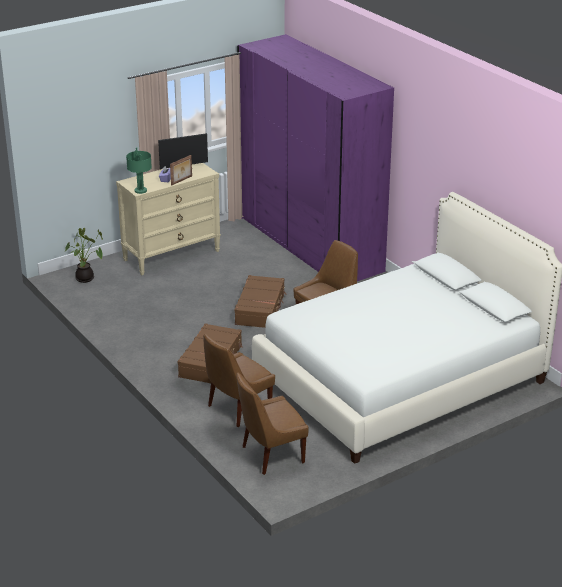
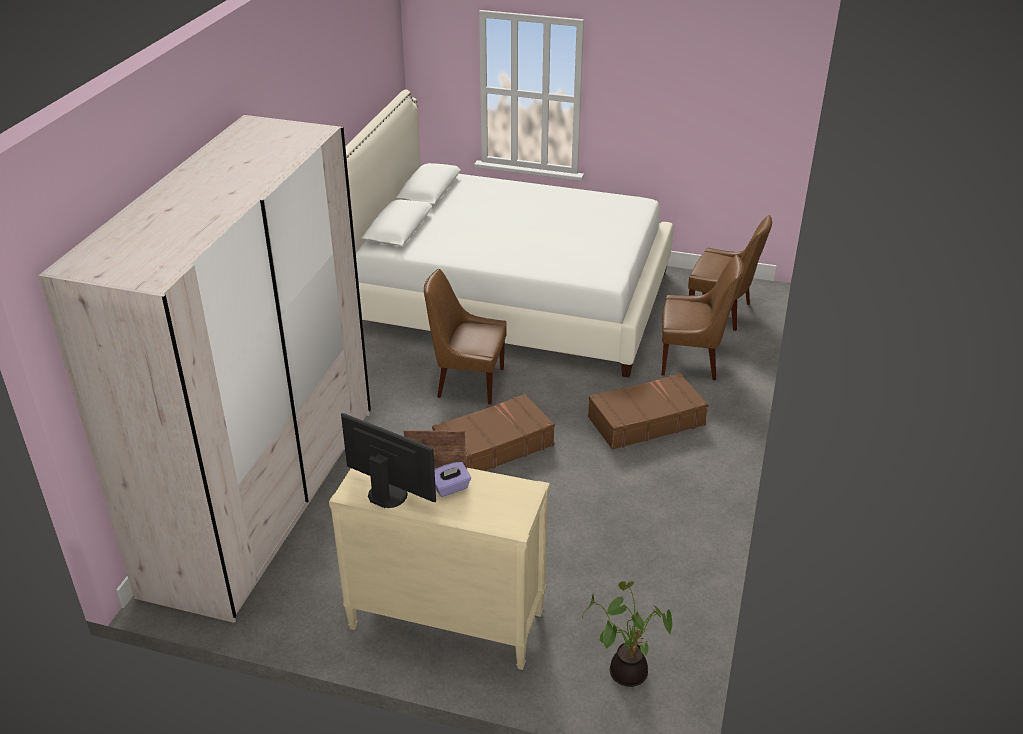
camera: 130 degrees left, 5 degrees up
(141, 190) = (524, 489): green table lamp -> none
(310, 244) = (264, 497): purple wardrobe -> beige wardrobe

